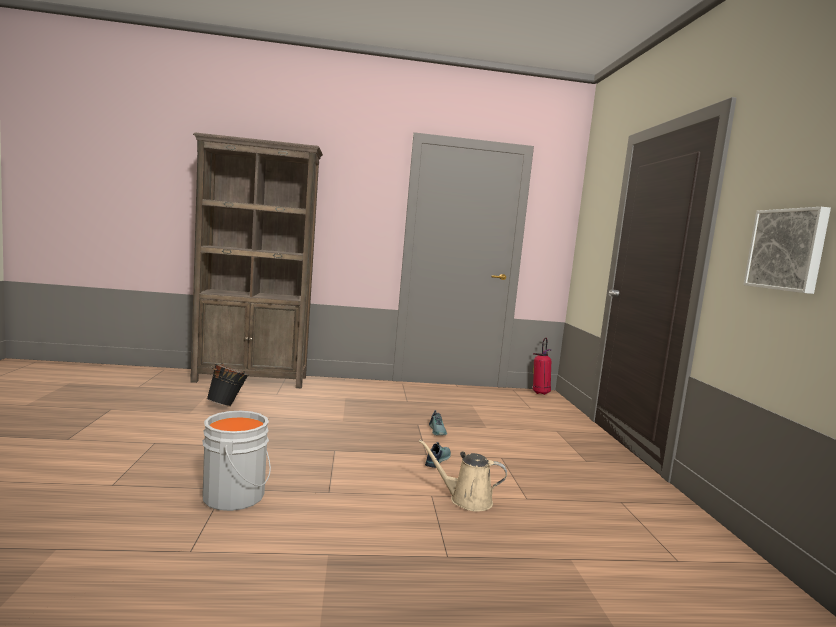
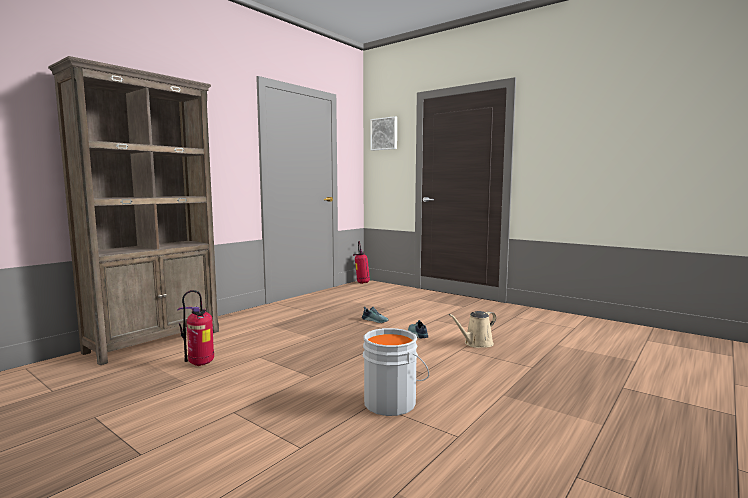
camera: 45 degrees left, 0 degrees up
(227, 405) = (200, 364): black bucket -> fire extinguisher
(787, 250) = (571, 161): picture -> picture (384, 134)

